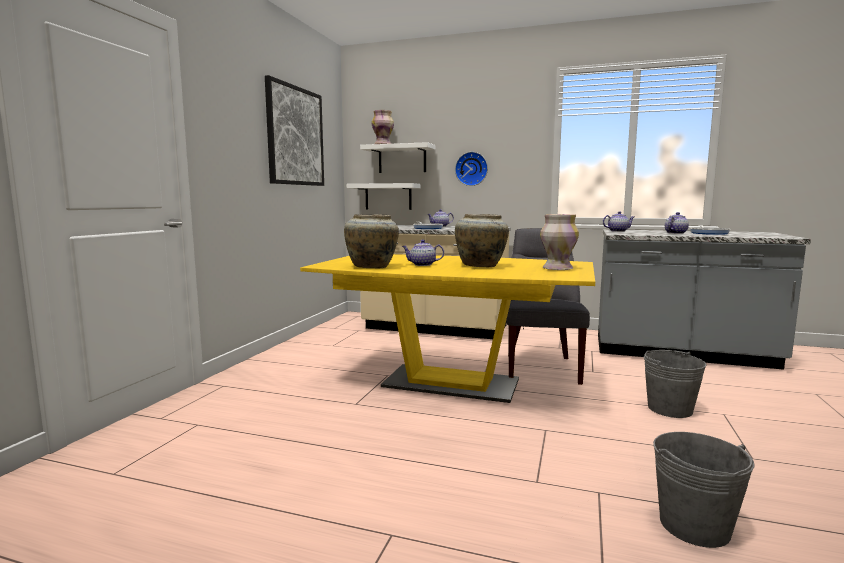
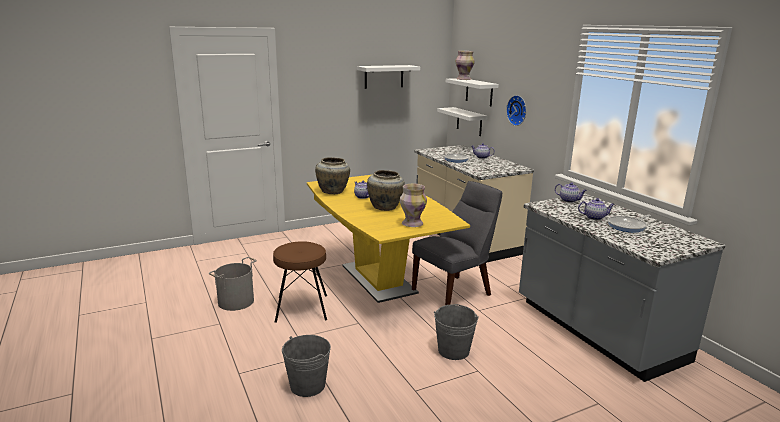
camera: 45 degrees right, 10 degrees up
(295, 136) = (384, 76): picture -> white shelf
(341, 490) = (236, 302): none -> grey bucket
(451, 448) = (302, 308): none -> brown stool

